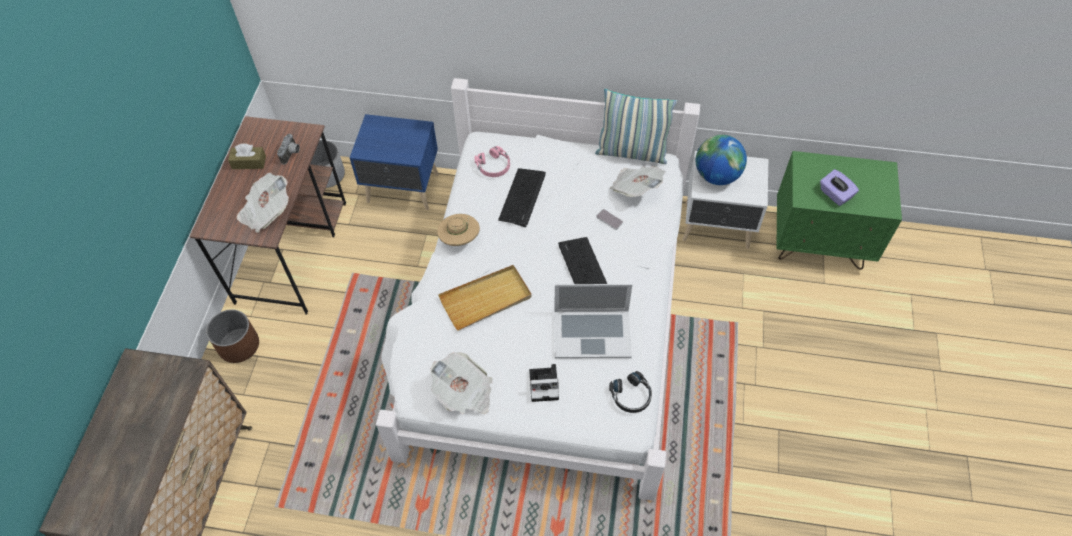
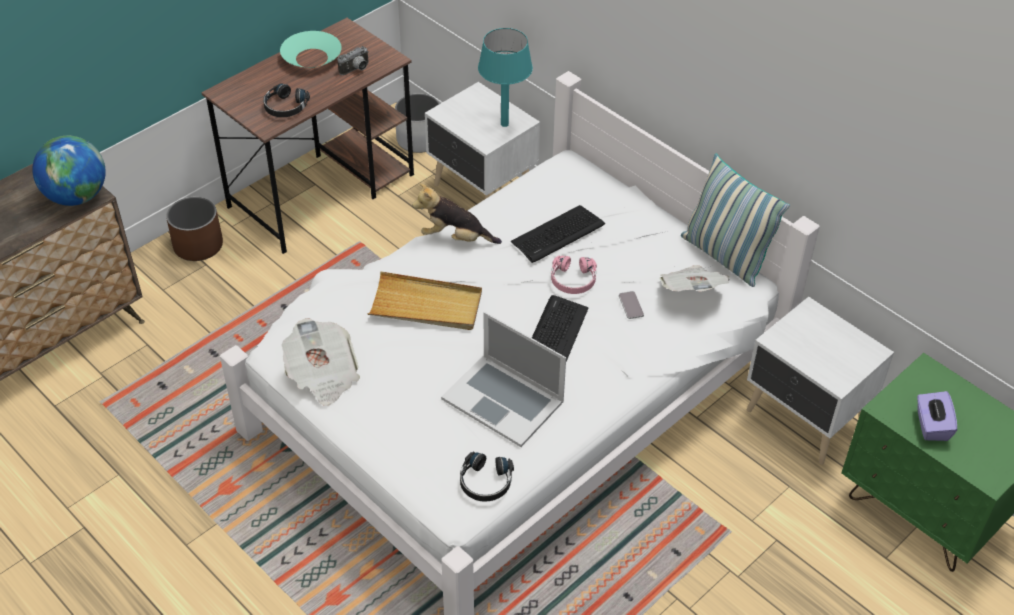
camera: 35 degrees right, 10 degrees down
(249, 162) = (311, 58): brown tissue box -> turquoise bowl
(266, 212) = (285, 107): newspaper -> black headphones
(403, 189) = (482, 192): blue nightstand -> white nightstand
(411, 136) = (504, 124): none -> turquoise table lamp
(459, 239) = (455, 238): beige hat -> plush toy
(494, 166) = (557, 191): pink headphones -> pink headphones (573, 280)
(545, 384) = (408, 417): camera -> none
(716, 176) = (809, 335): globe -> globe (77, 196)

